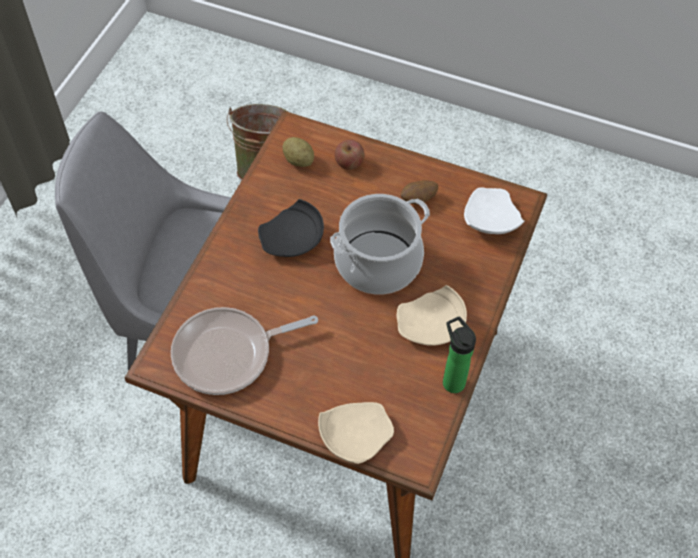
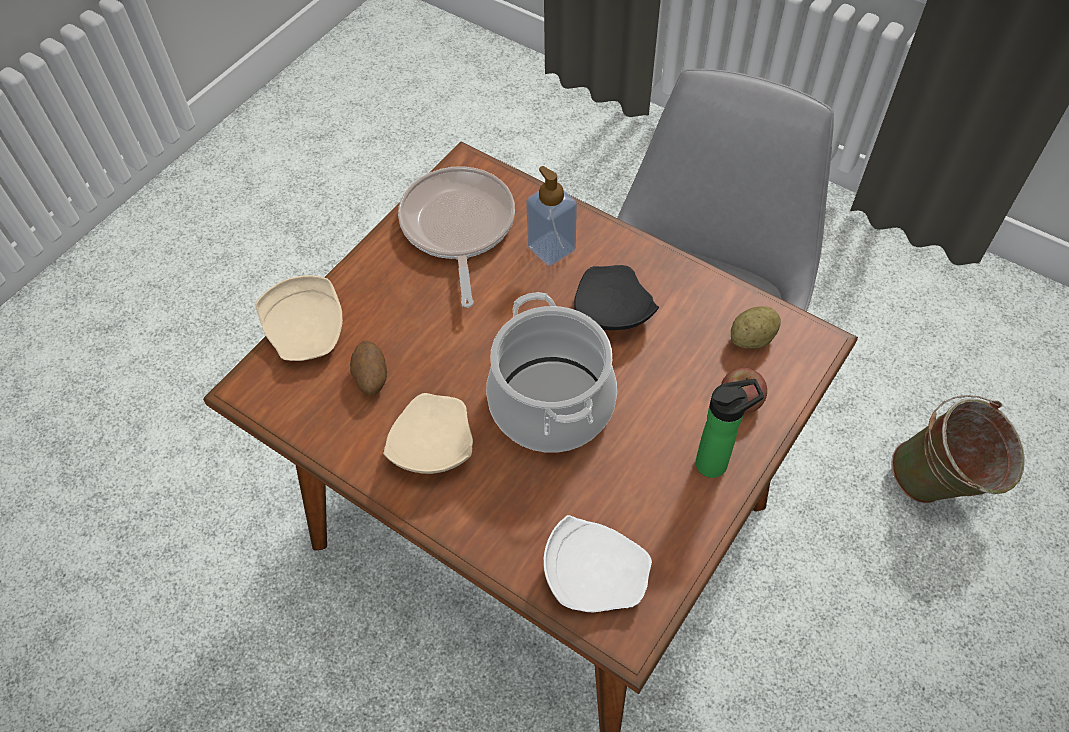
camera: 105 degrees right, 0 degrees up
(240, 285) = (551, 248): none -> soap dispenser
(418, 199) = (654, 480): potato -> potato (371, 378)
(451, 380) = (342, 452): bottle -> bottle (716, 462)

